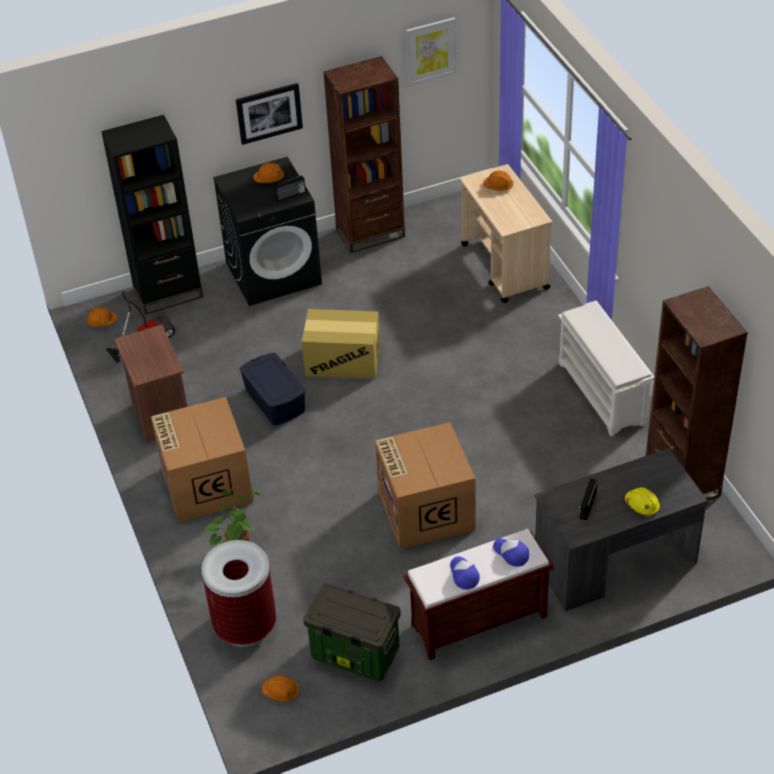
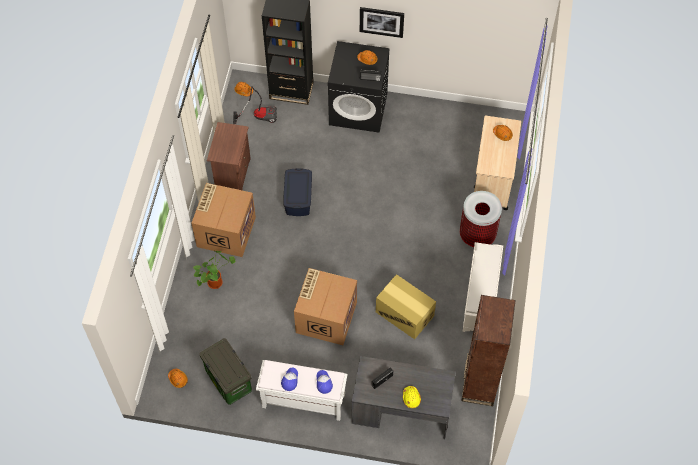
camera: 30 degrees right, 15 degrees up
(245, 626) = (187, 330): trash can -> trash can (477, 235)
(343, 360) = (353, 193): cardboard box -> cardboard box (405, 314)
(370, 233) = (433, 111): brown bookcase -> none
(430, 51) = (502, 28): picture -> none
(478, 622) = (302, 401): brown bench -> white bench

